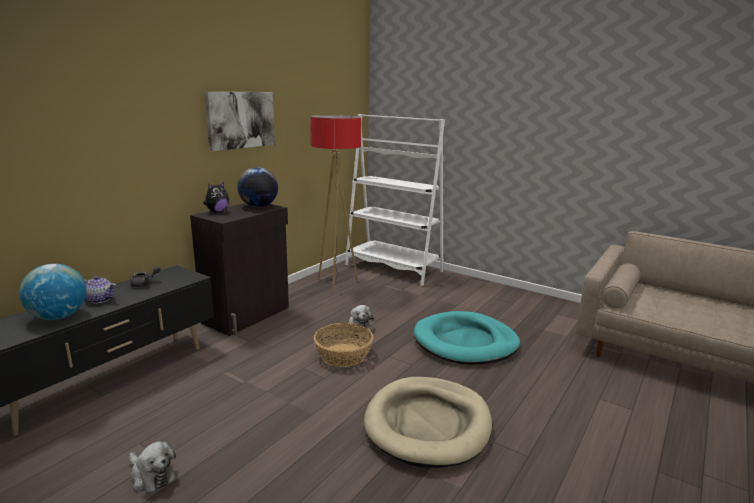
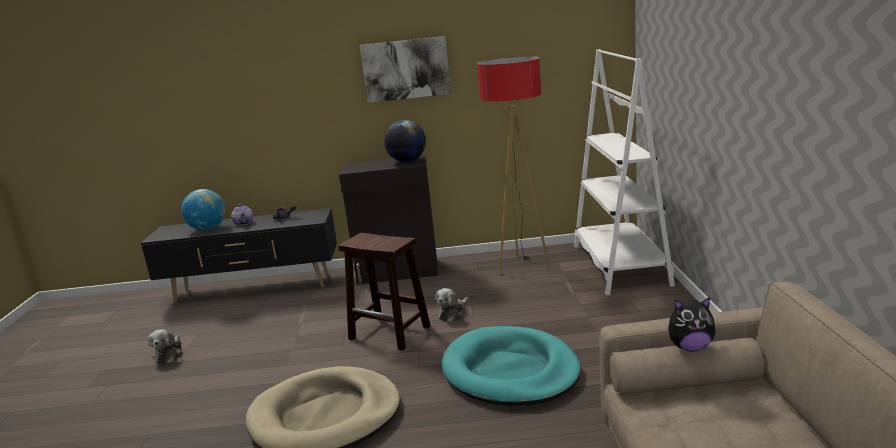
camera: 55 degrees right, 0 degrees up
(217, 212) = (366, 162): plush toy -> plush toy (690, 347)
(343, 355) = (391, 333): basket -> brown stool

